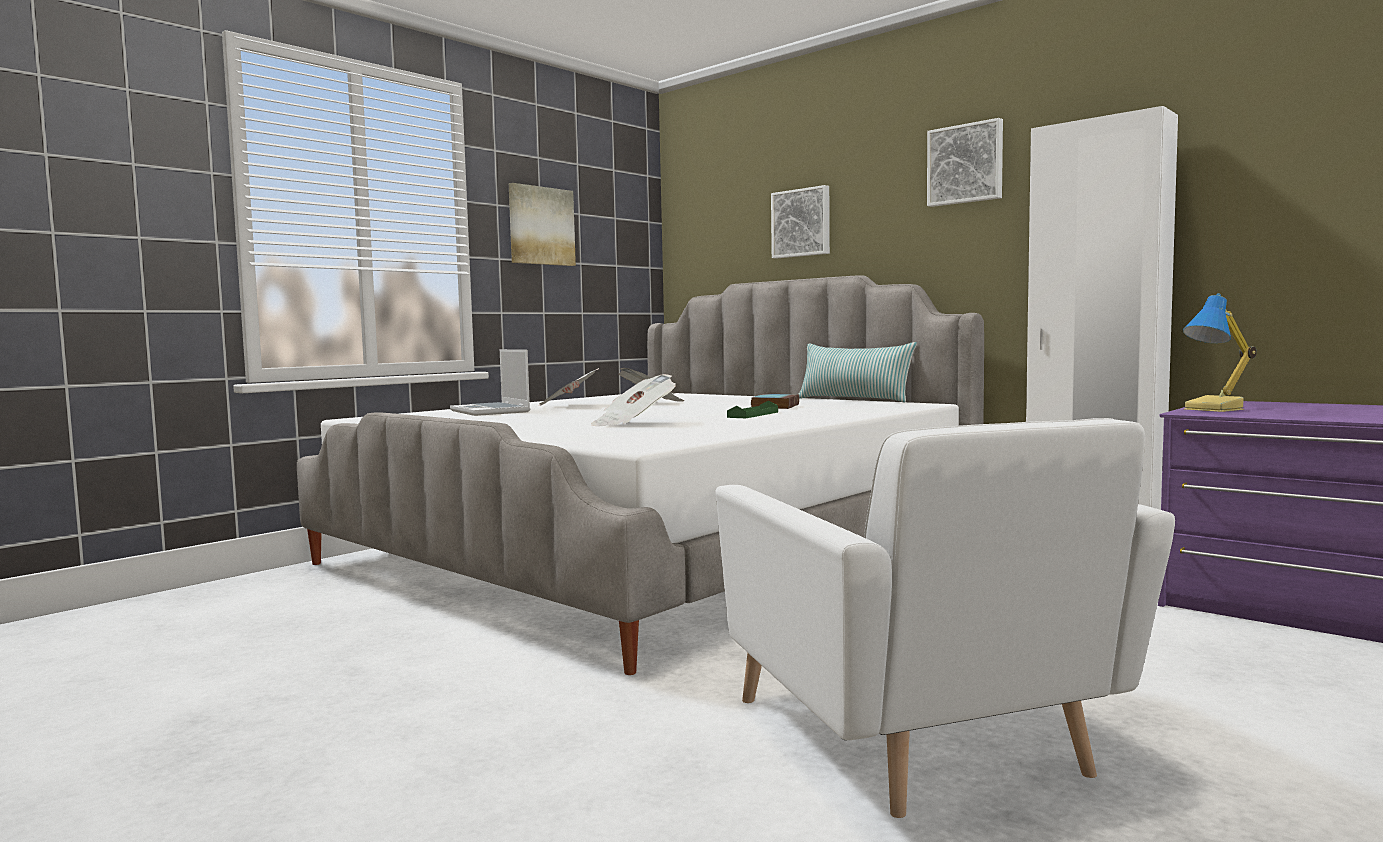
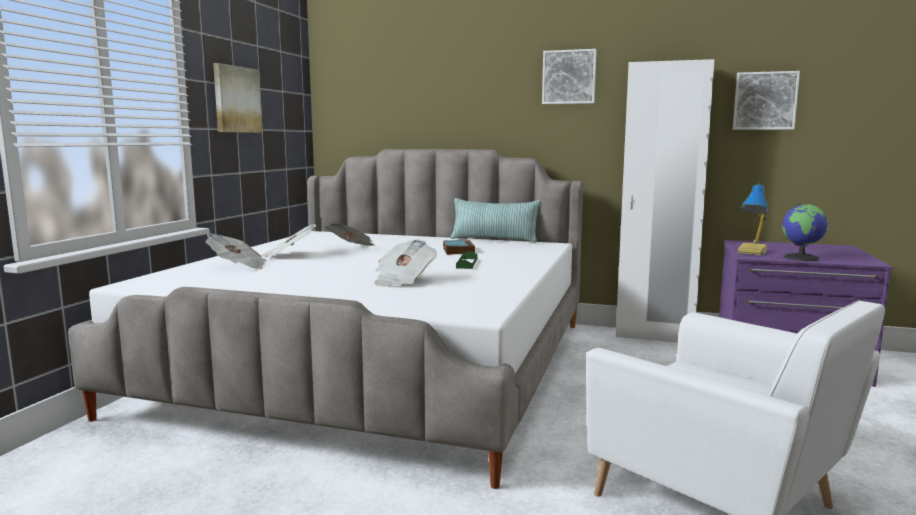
camera: 25 degrees left, 5 degrees up
(491, 411) = (238, 267): laptop -> newspaper
(802, 223) = (440, 106): picture -> picture (764, 101)
(1289, 415) = (801, 258): none -> globe

